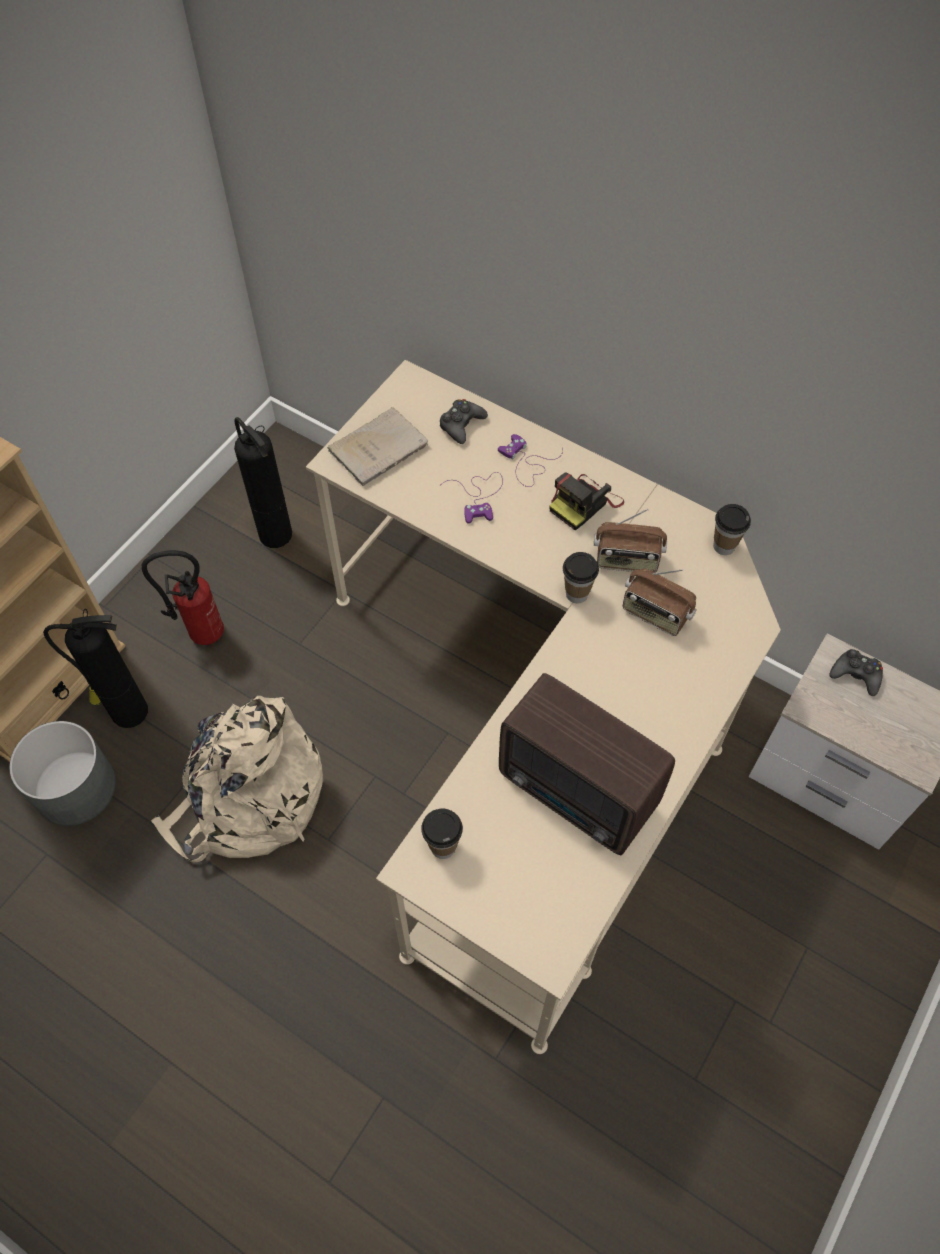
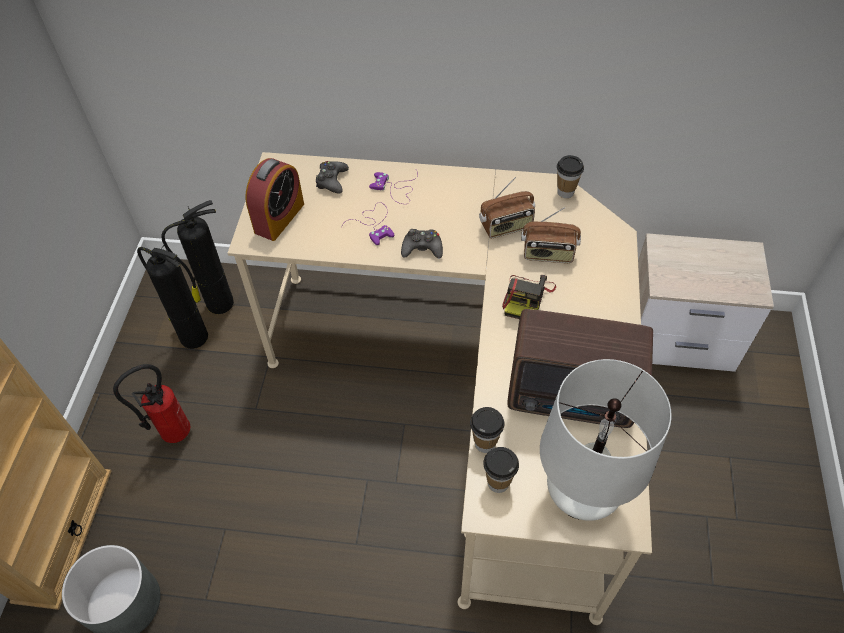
camera: 25 degrees left, 5 degrees down
(127, 711) = (139, 521): fire extinguisher -> fire extinguisher (218, 304)
(248, 800) = (276, 544): beige backpack -> none
(380, 447) = (279, 218): beige book -> alarm clock
(522, 901) = (581, 494): none -> white table lamp
(576, 594) = (485, 262): cup -> cup (485, 443)
(585, 503) = (453, 200): camera -> camera (527, 298)
(856, 674) = (681, 251): black game controller -> black game controller (422, 248)

